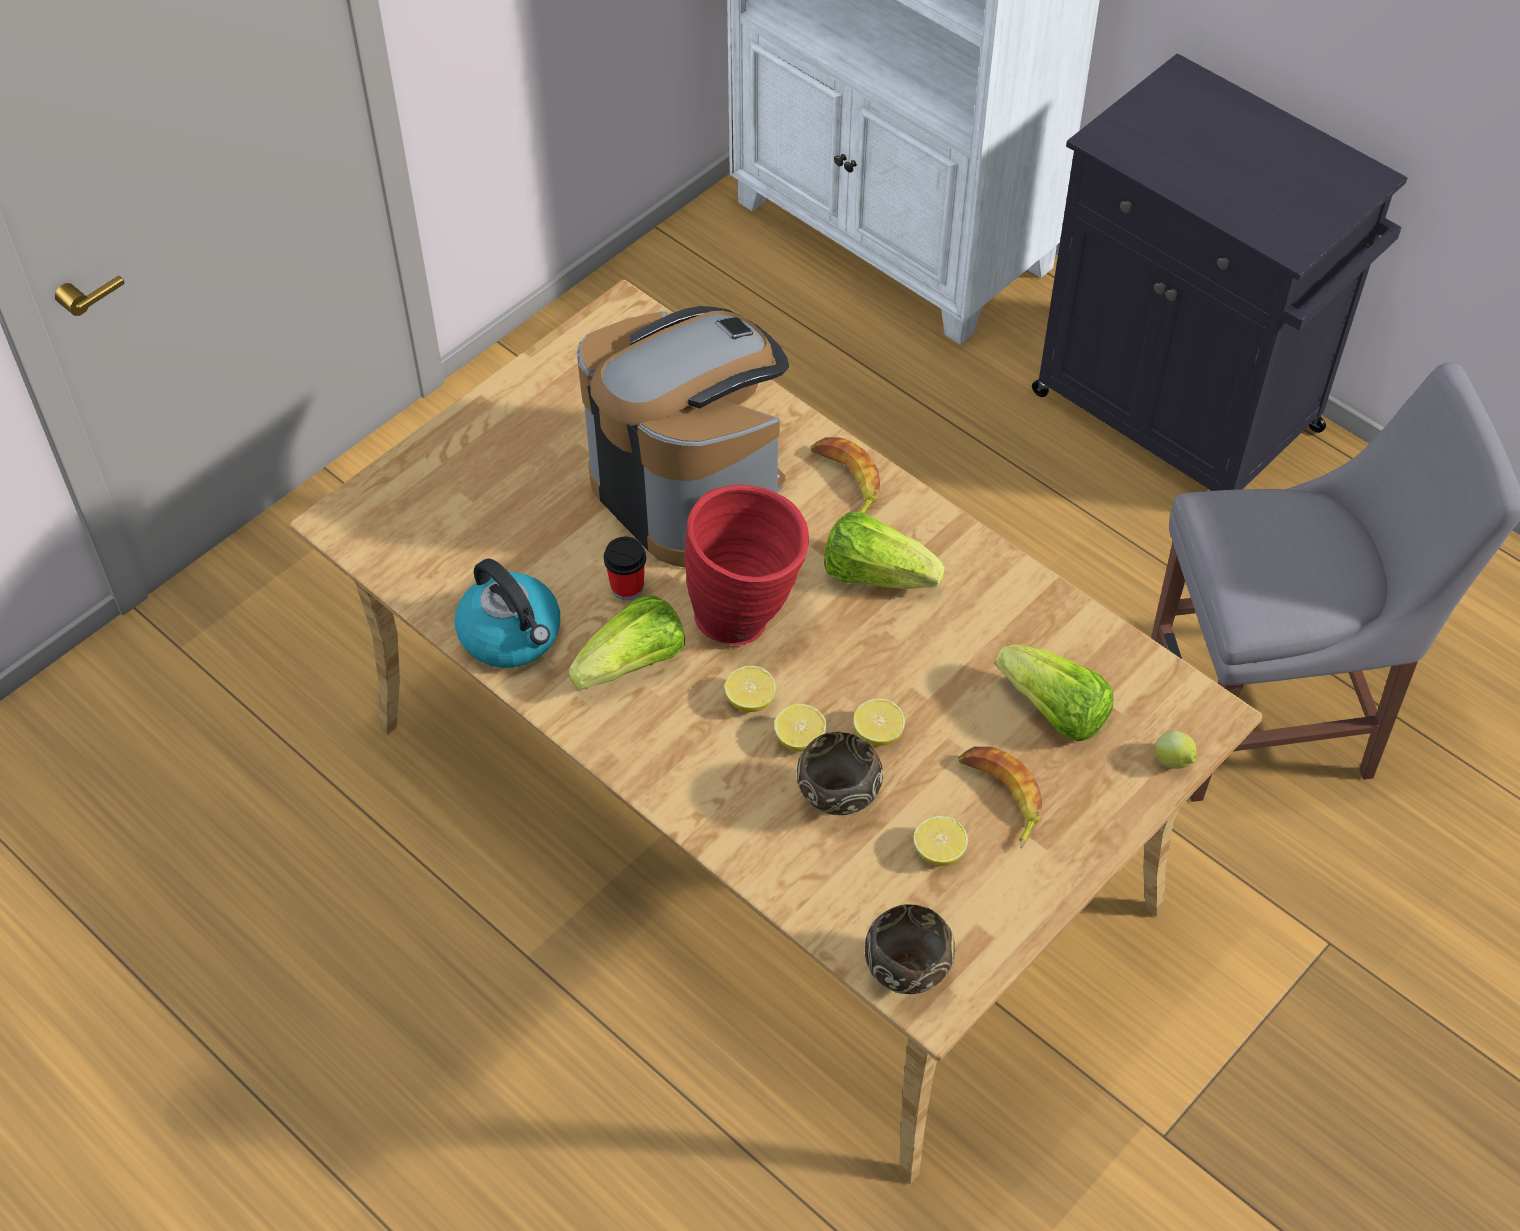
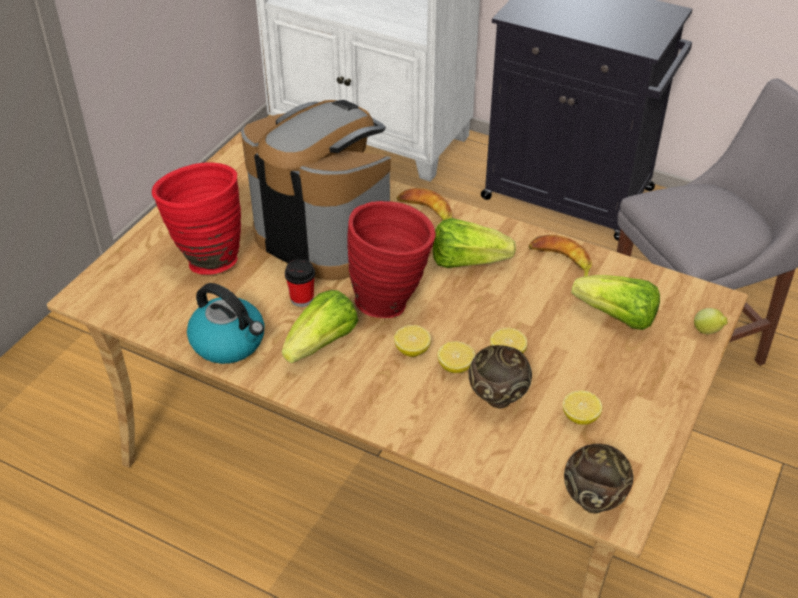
camera: 15 degrees left, 10 degrees down
(516, 493) = (206, 257): none -> red vase
(1000, 797) = (606, 375): banana -> banana (561, 262)

